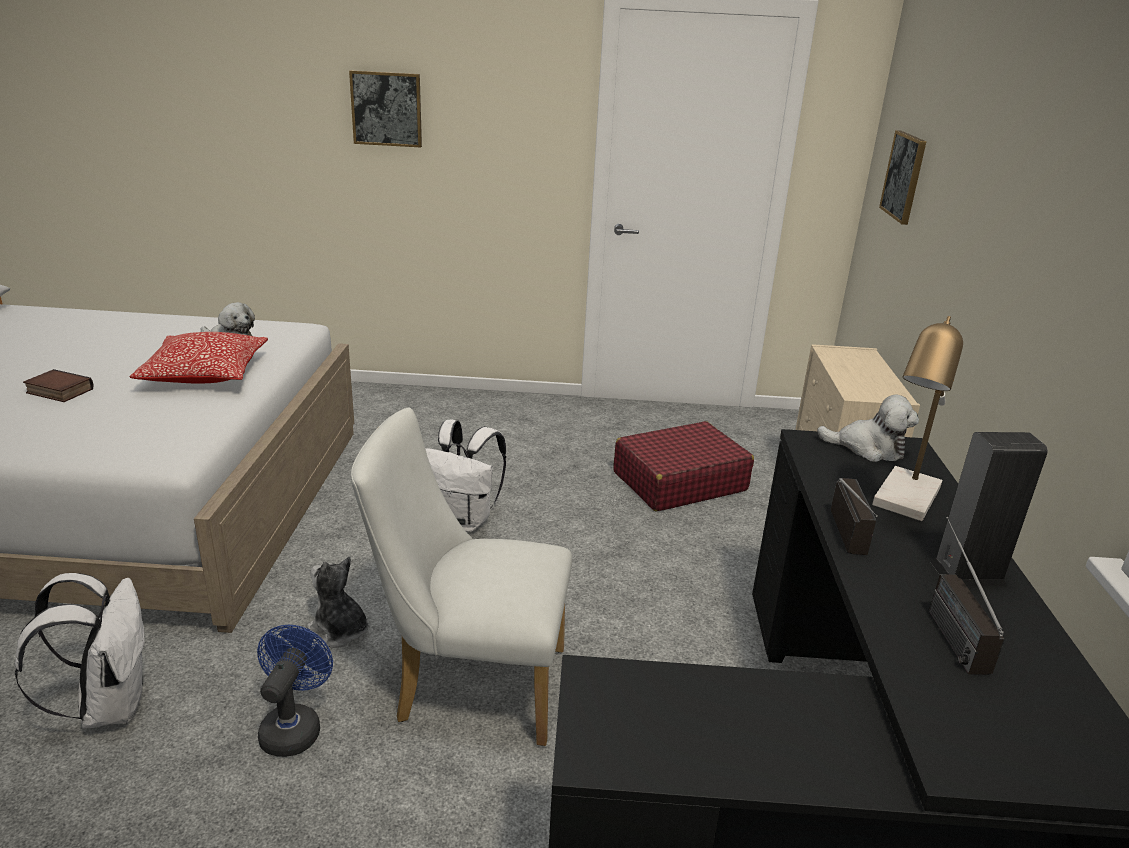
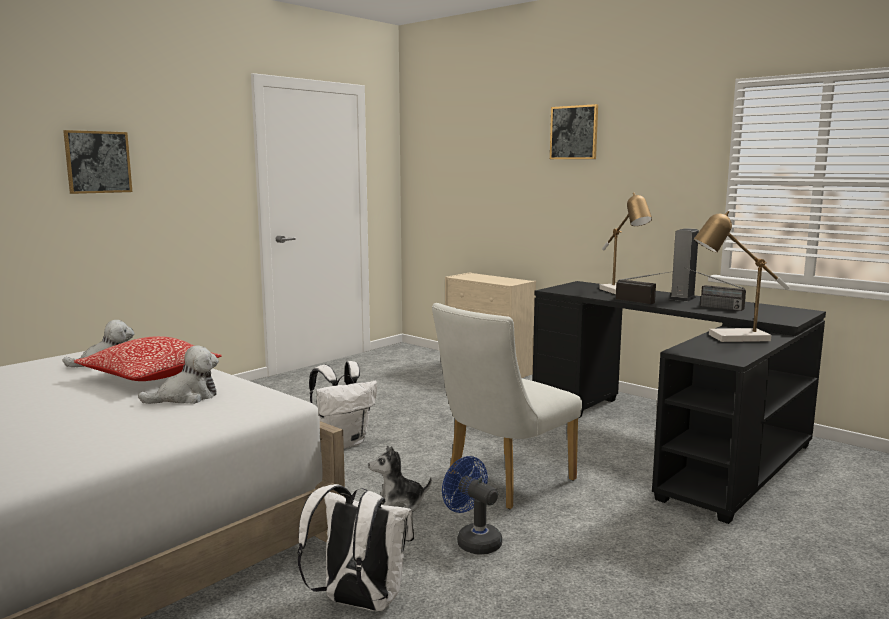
camera: 50 degrees left, 15 degrees down
(58, 391) = (56, 417): book -> none
(679, 481) = (407, 386): red suitcase -> none
(773, 716) = (732, 338): none -> table lamp
(868, 448) = (573, 286): plush toy -> plush toy (186, 397)
(904, 176) = (451, 176): picture -> picture (574, 132)

